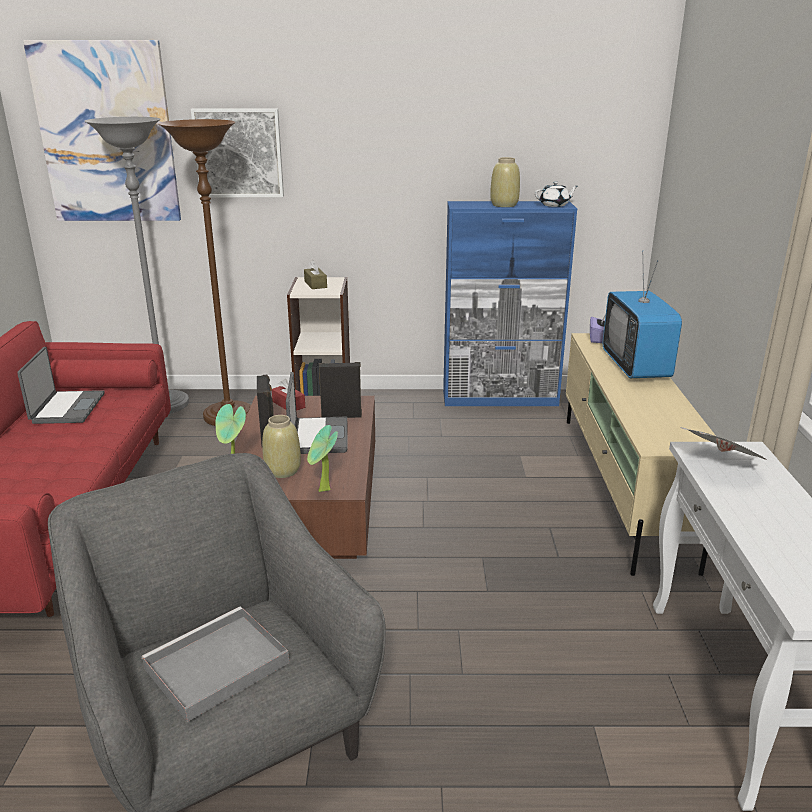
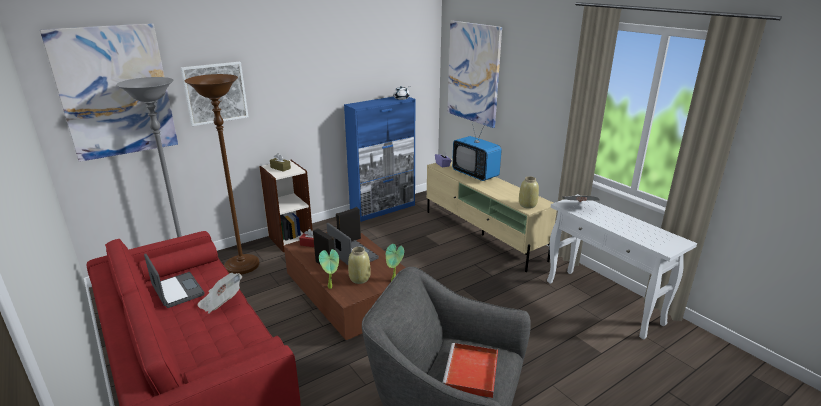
camera: 35 degrees left, 0 degrees up
(86, 437) = (221, 302): none -> newspaper
(215, 667) = (471, 373): grey tray -> red tray
(504, 205) = (378, 102): beige vase -> beige vase (527, 205)
(695, 170) = (473, 73): none -> picture

